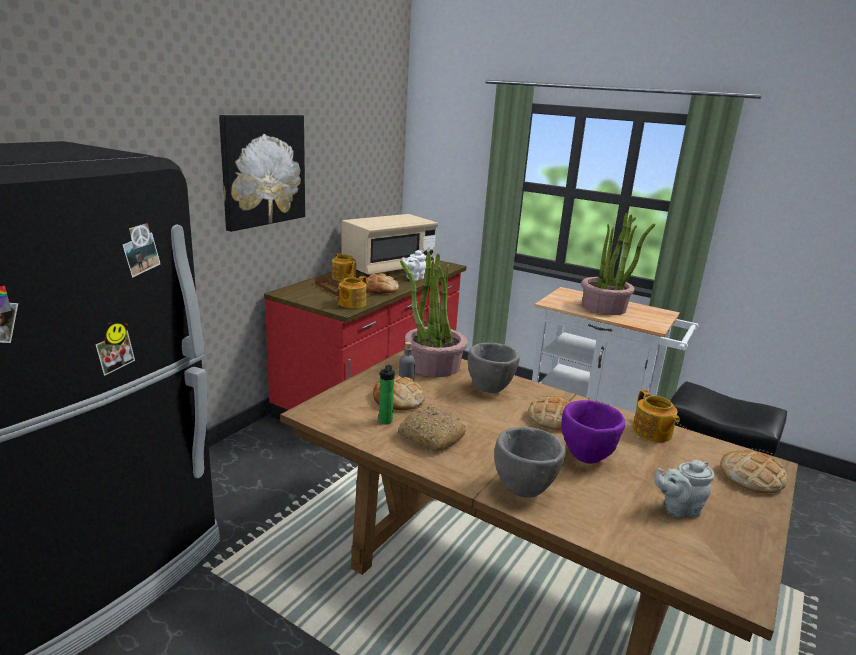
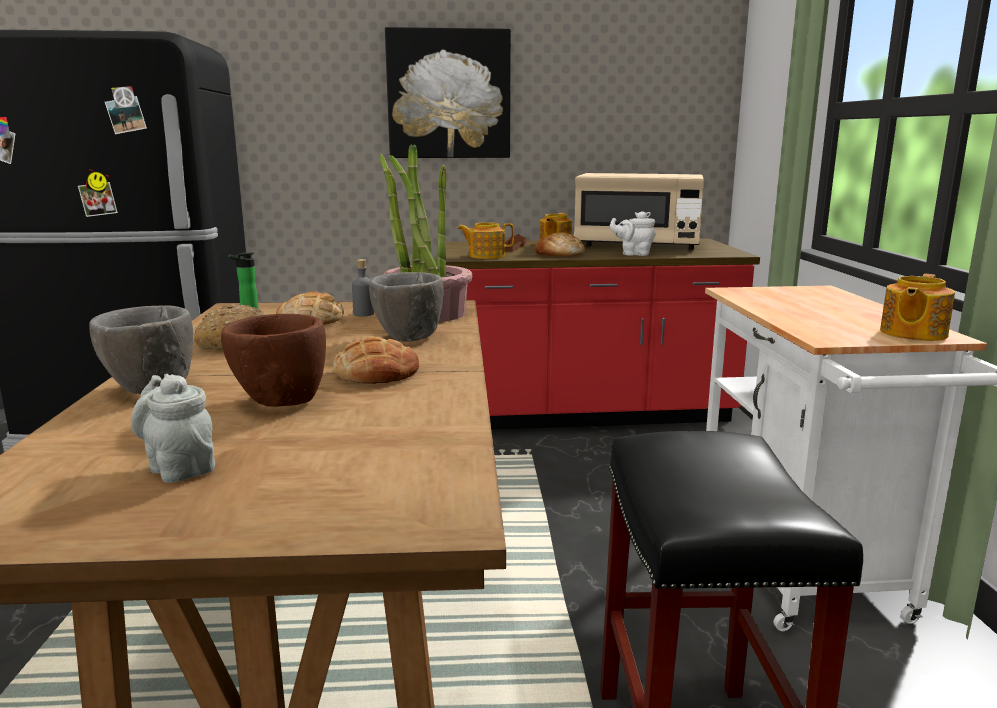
camera: 55 degrees right, 5 degrees down
(586, 457) = (280, 402): purple bowl -> brown bowl
(604, 307) = (818, 309): potted plant -> none
(652, 432) = (429, 423): teapot -> teapot (911, 333)
(751, 477) = (369, 508): bread -> none

